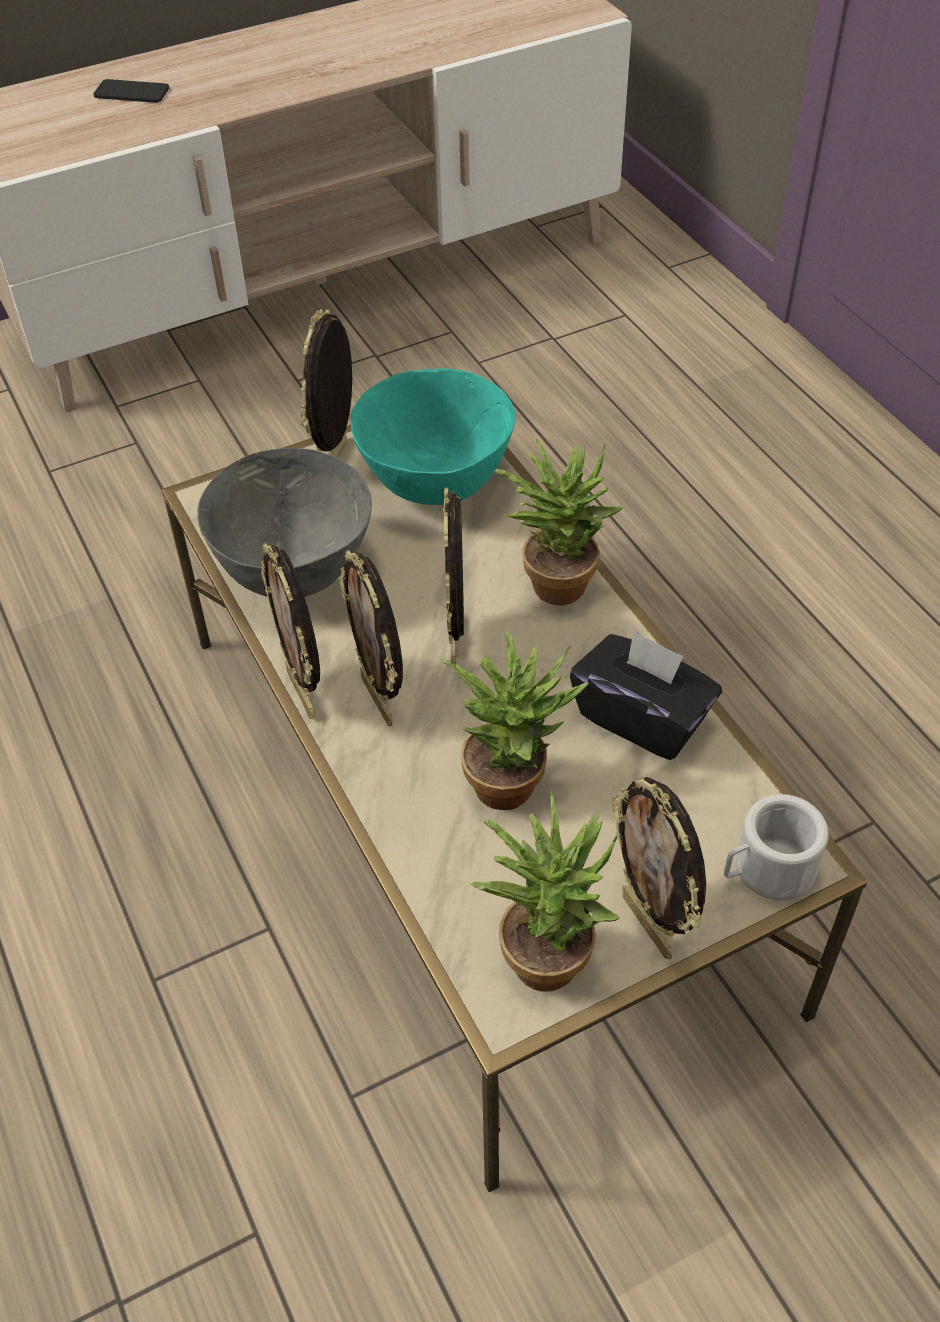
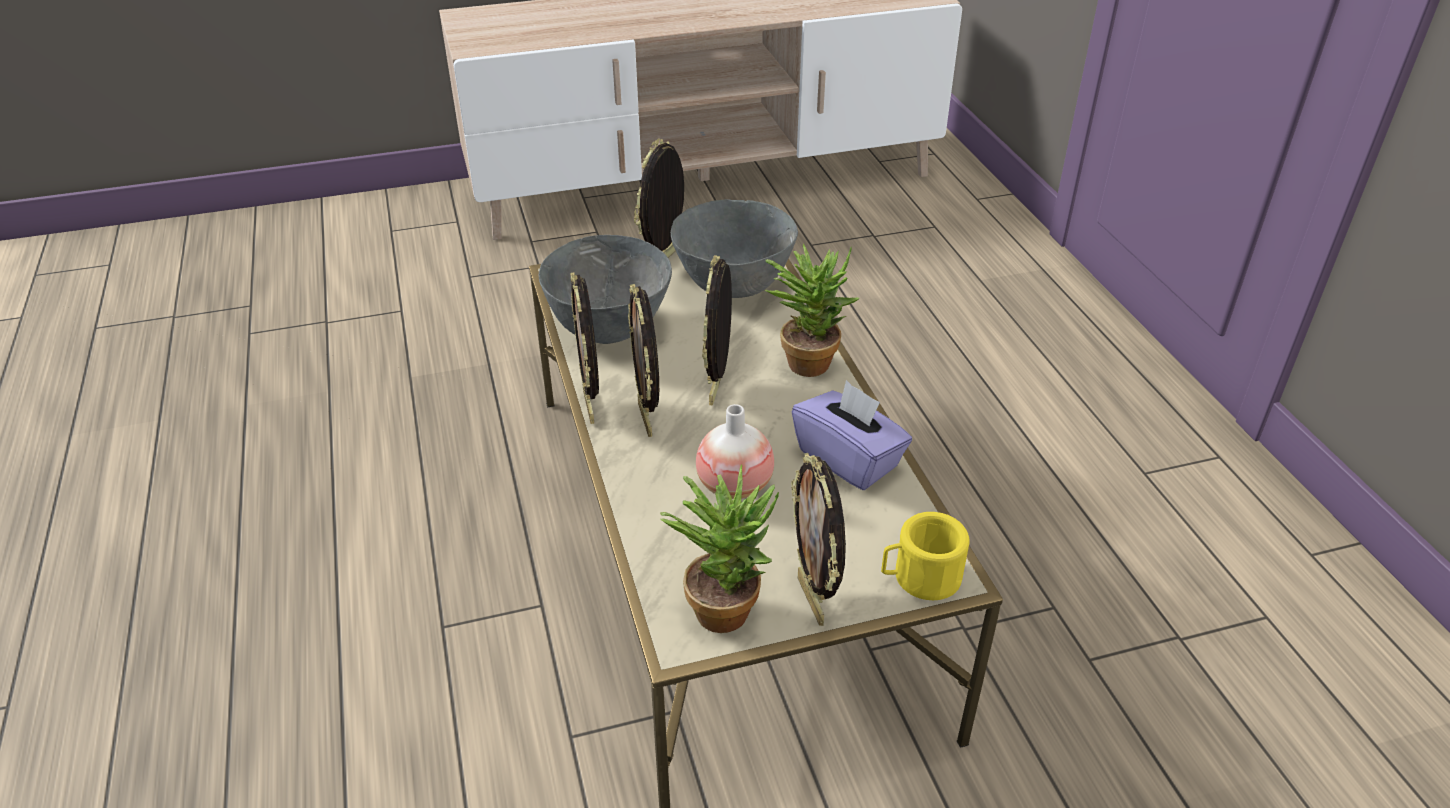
camera: 10 degrees right, 10 degrees down
(131, 92) = (579, 15): phone -> none
(435, 484) = (733, 287): turquoise bowl -> grey bowl
(513, 779) = (734, 486): potted plant -> vase
(642, 718) = (849, 459): black tissue box -> purple tissue box
(766, 871) = (919, 578): white mug -> yellow mug

